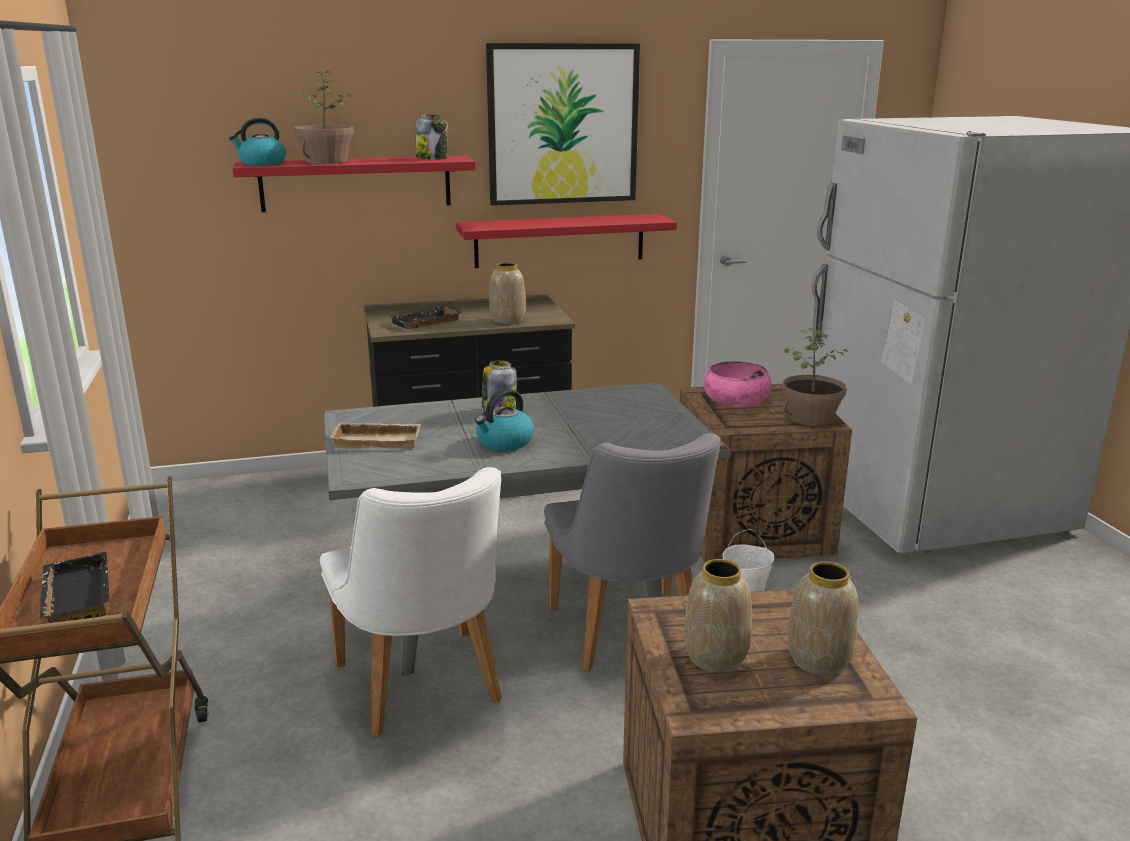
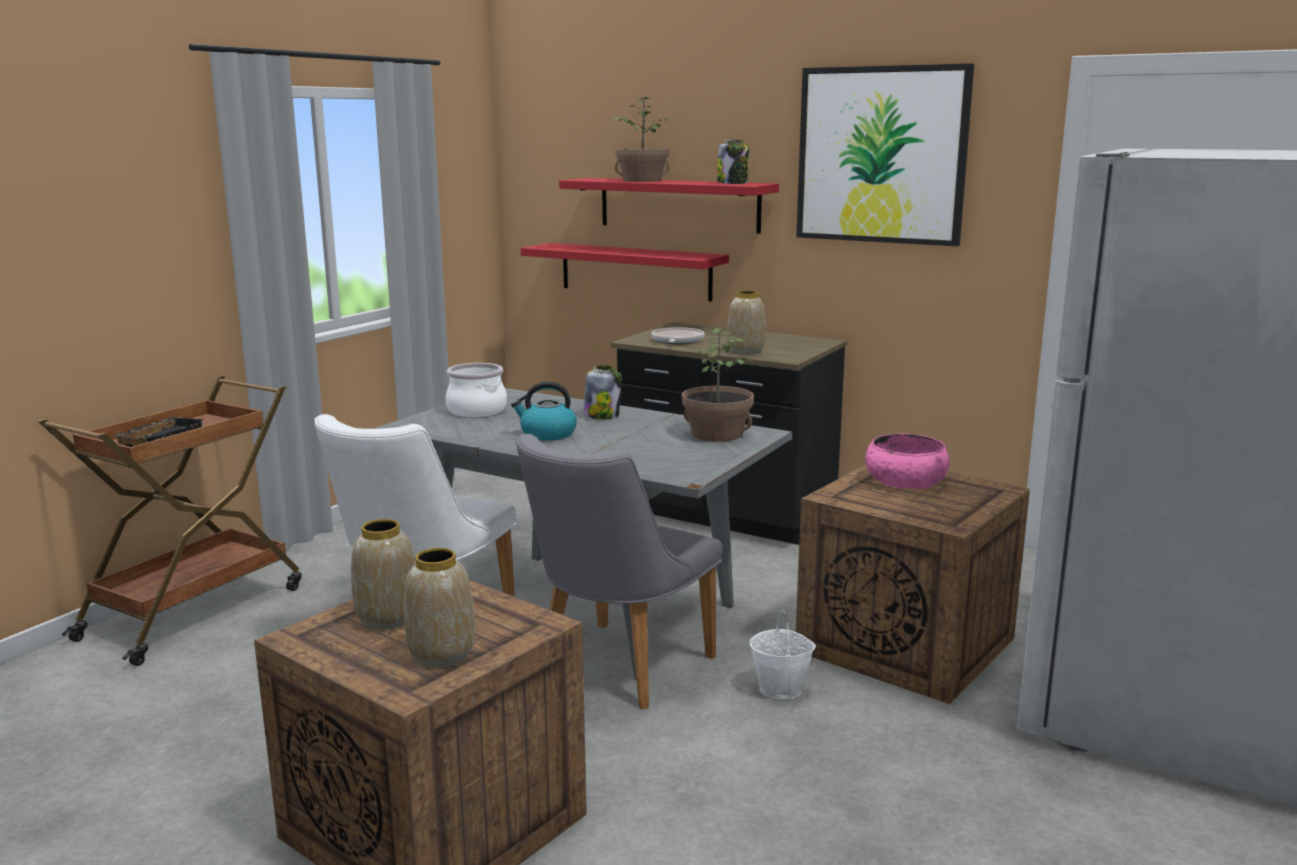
camera: 45 degrees right, 5 degrees down
(262, 163) = (591, 179): kettle -> none
(378, 440) = (477, 410): beige tray -> cooking pot
(426, 323) = (677, 341): black tray -> frying pan
(559, 240) = (870, 284): red shelf -> red shelf (635, 271)
(811, 418) = (943, 516): potted plant -> potted plant (716, 434)

